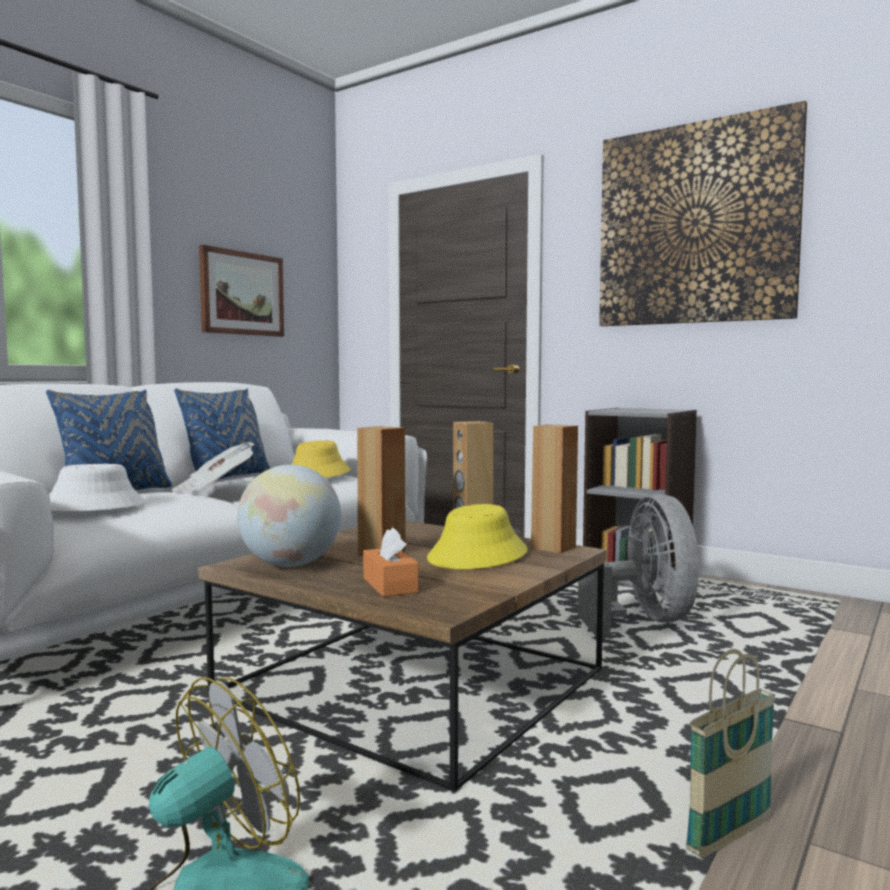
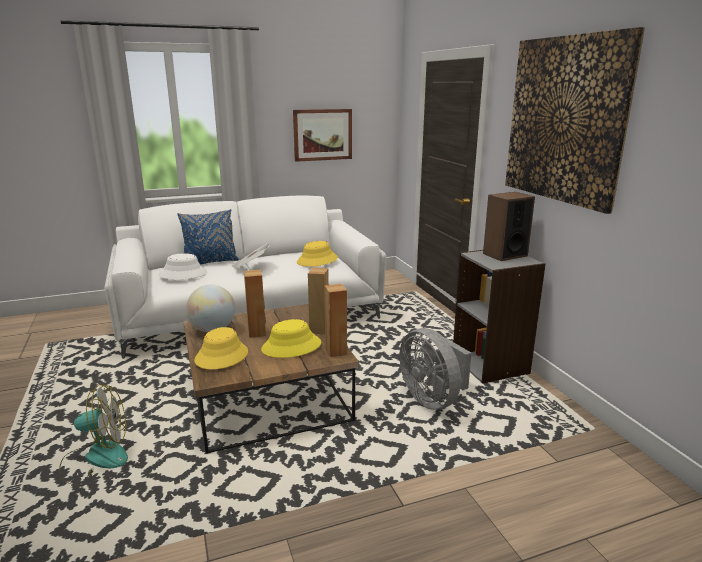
camera: 35 degrees right, 15 degrees up
(227, 478) = (277, 255): blue pillow -> none
(390, 585) = (221, 356): orange tissue box -> yellow hat
(637, 409) = (504, 255): none -> speaker
(644, 621) = (432, 399): grey fan -> grey fan turned 120 degrees clockwise
(729, 836) = (263, 520): basket -> none

